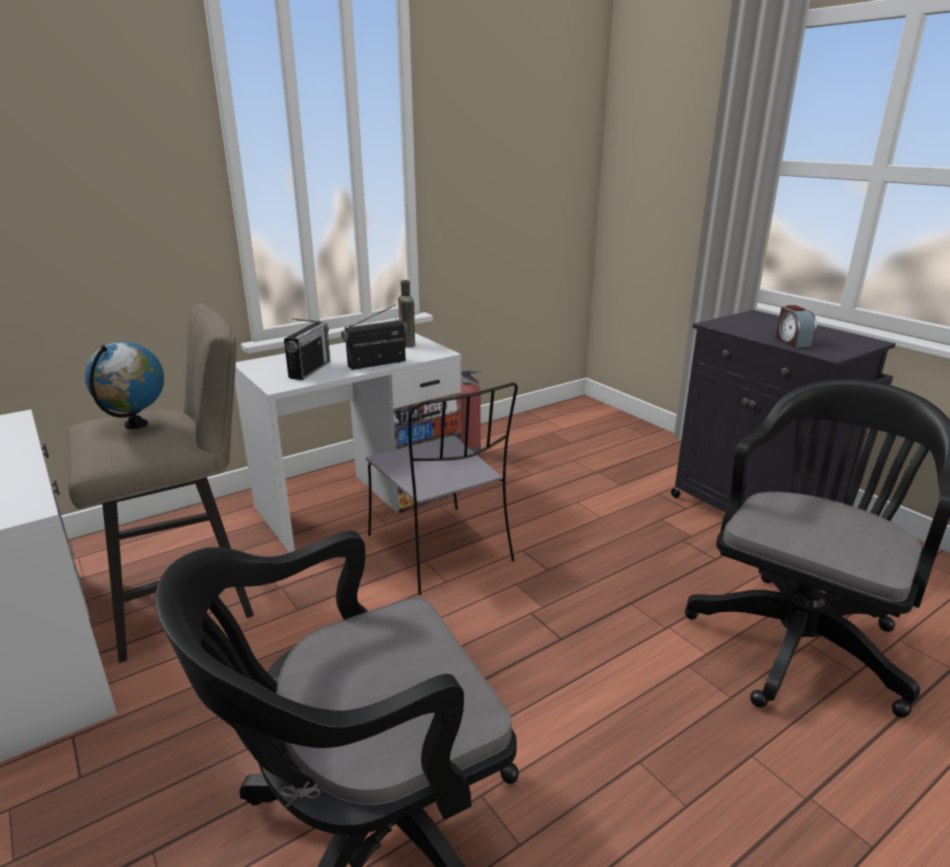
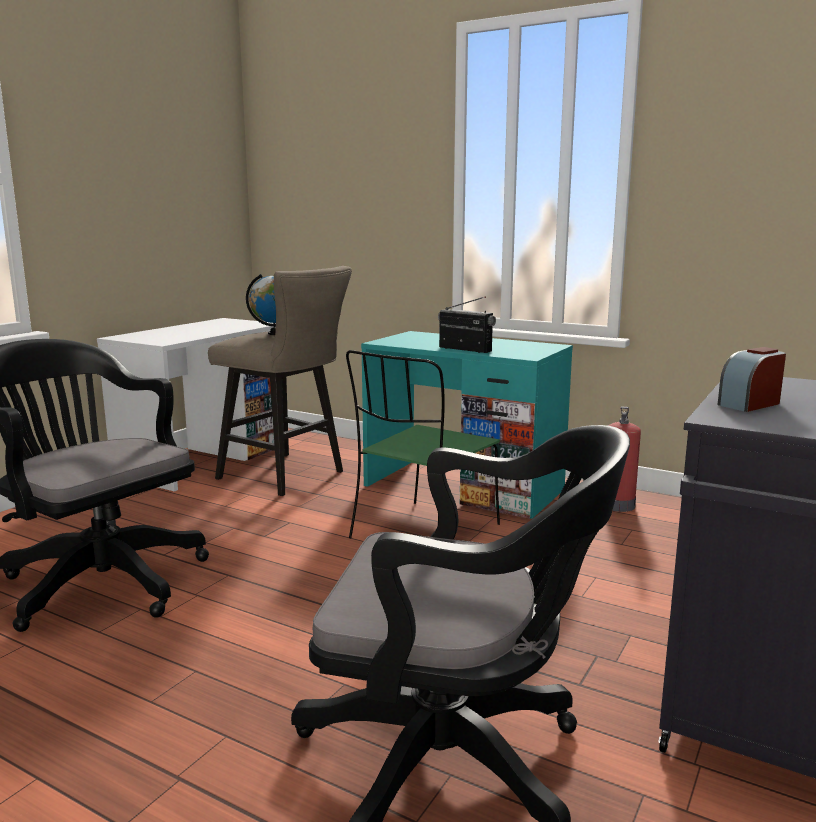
camera: 65 degrees right, 10 degrees down
(310, 370) = (423, 342): radio -> none
(359, 499) = (463, 487): white desk -> turquoise desk
(408, 344) = (530, 349): brown bottle -> none
(441, 550) = (423, 533): grey chair -> green chair

